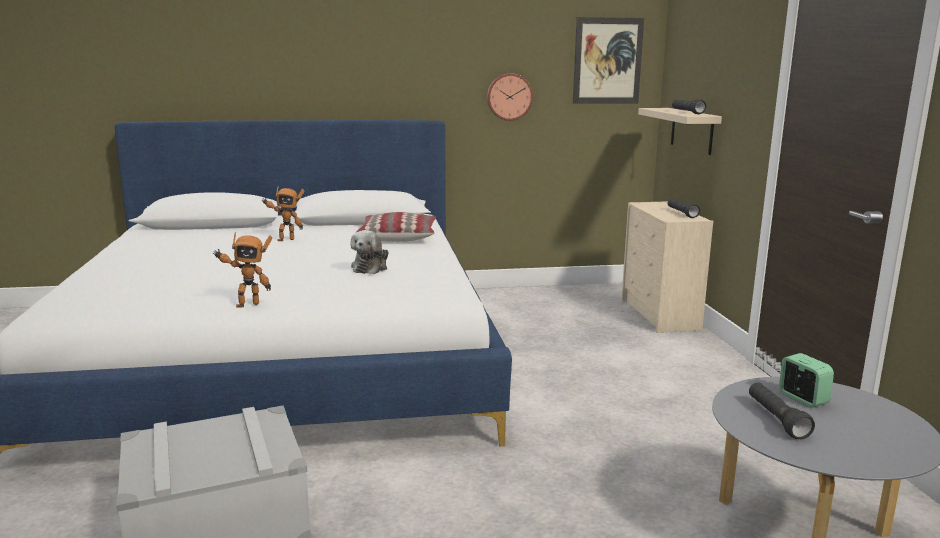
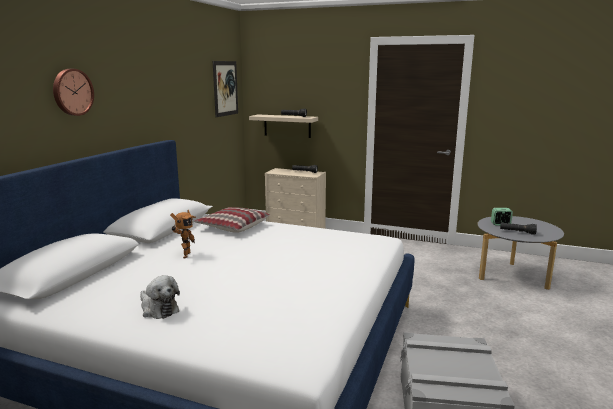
camera: 60 degrees left, 0 degrees up
(247, 304) = (346, 286): toy robot -> none
(370, 267) = (301, 244): plush toy -> plush toy (158, 309)
(509, 96) = (190, 117): wall clock -> wall clock (72, 92)

